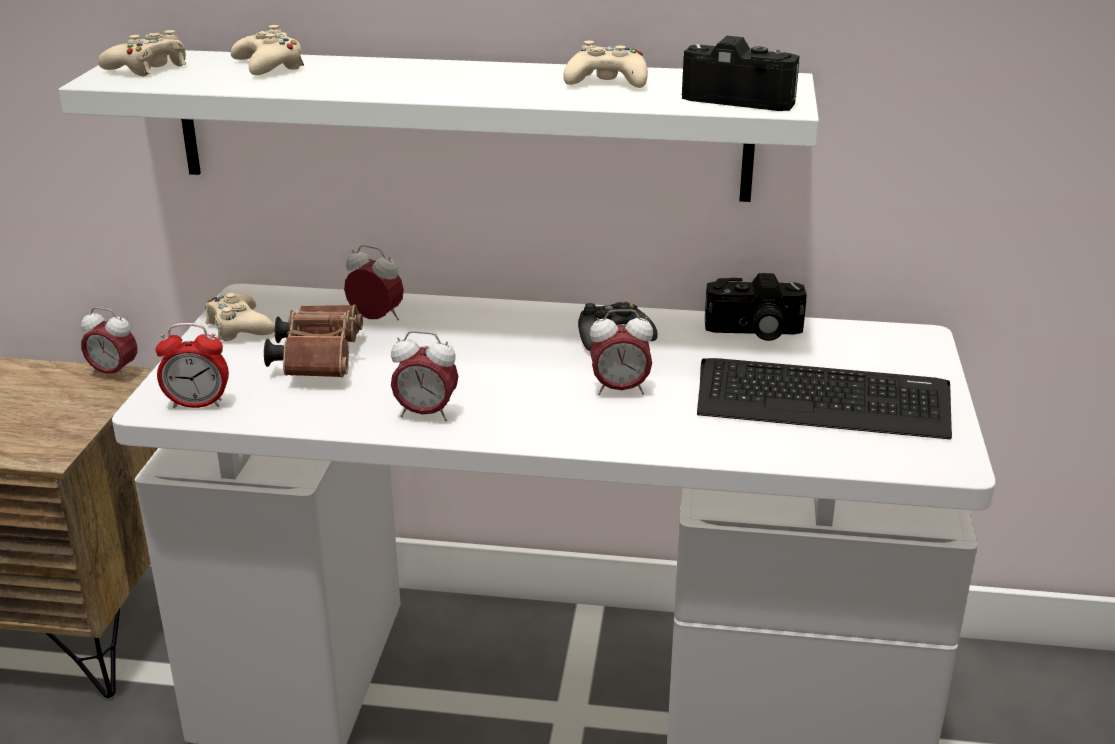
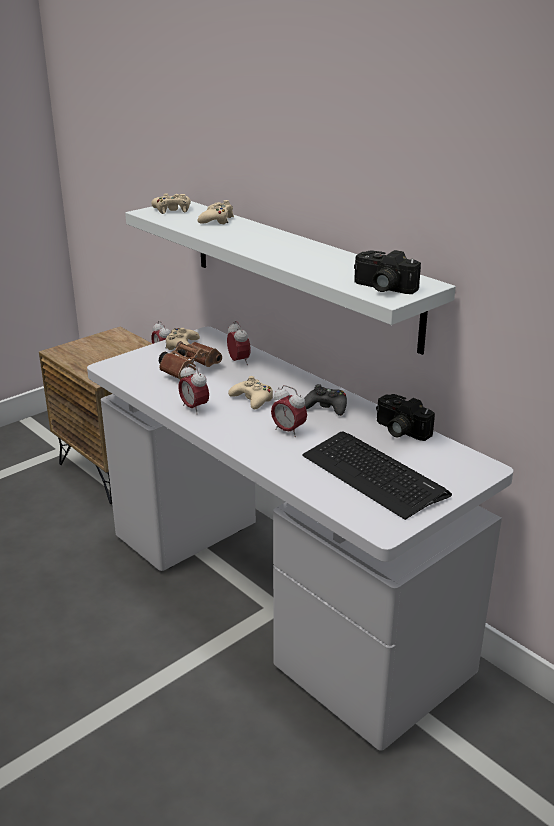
camera: 40 degrees right, 0 degrees up
(198, 404) = (122, 371): alarm clock -> none
(607, 82) = (338, 263): beige game controller -> beige game controller (252, 399)
(741, 97) = (382, 288): camera -> camera turned 150 degrees clockwise

